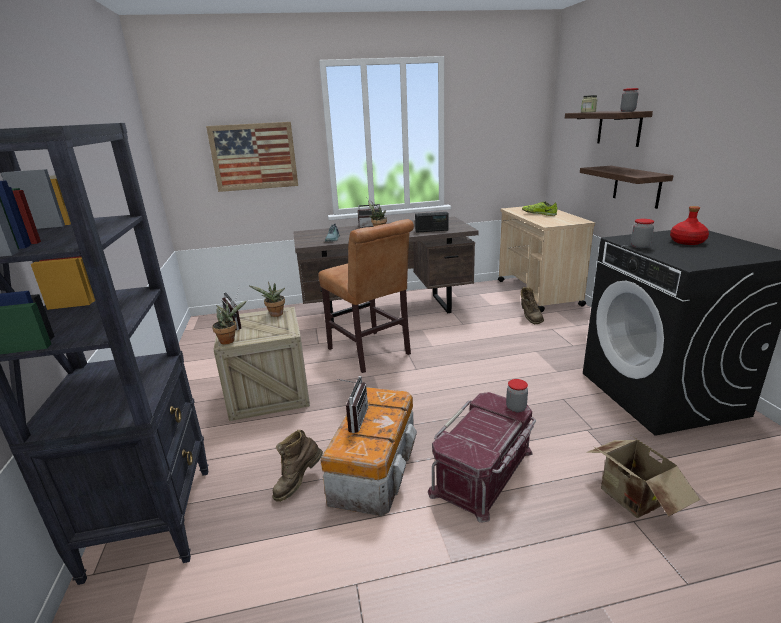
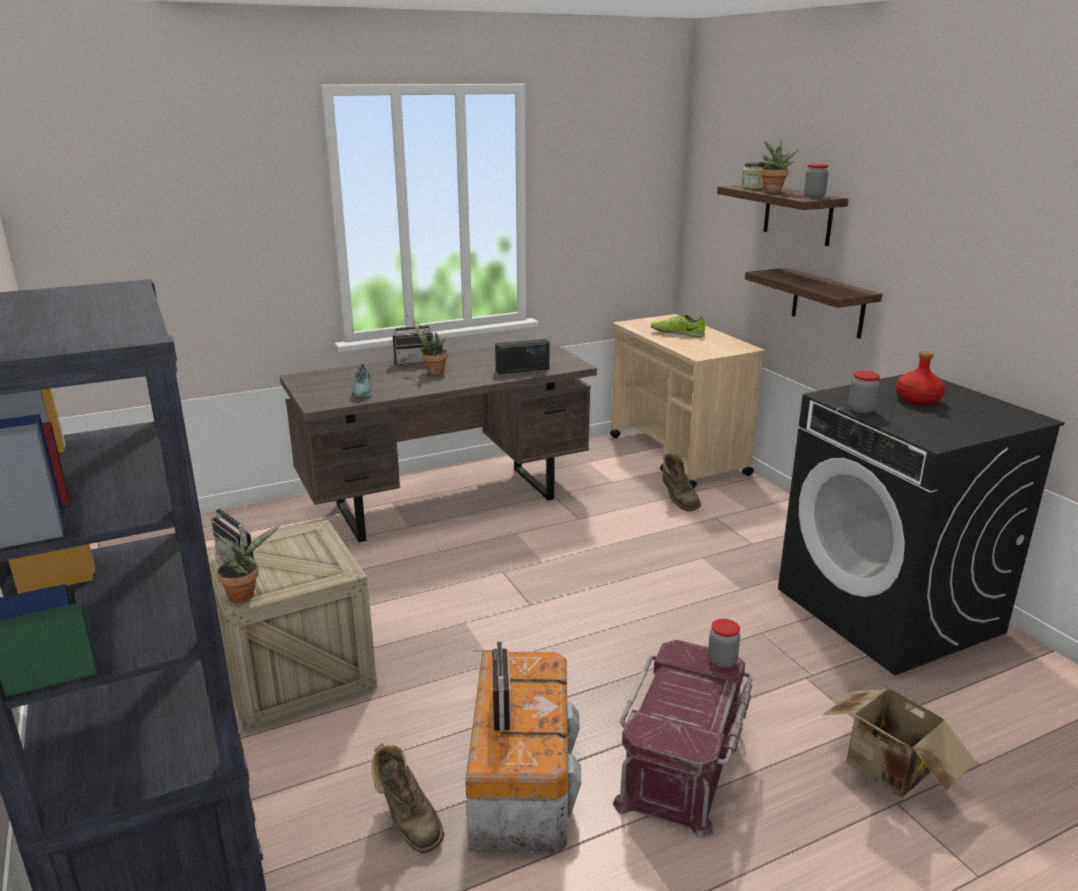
camera: 15 degrees left, 0 degrees up
(254, 156) = (205, 247): picture -> none
(275, 315) = (302, 539): potted plant -> potted plant (772, 192)
(298, 483) = (407, 821): brown boot -> brown boot turned 60 degrees counterclockwise
(371, 353) = (447, 583): brown chair -> none

